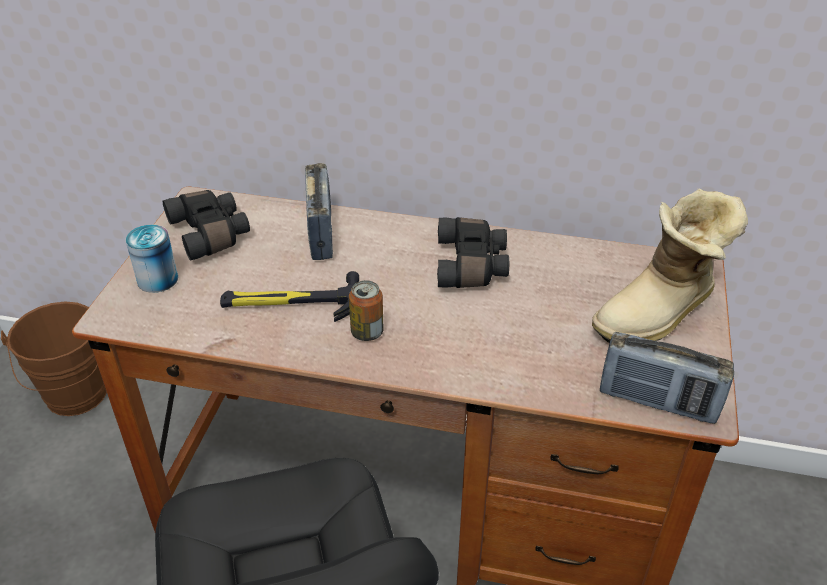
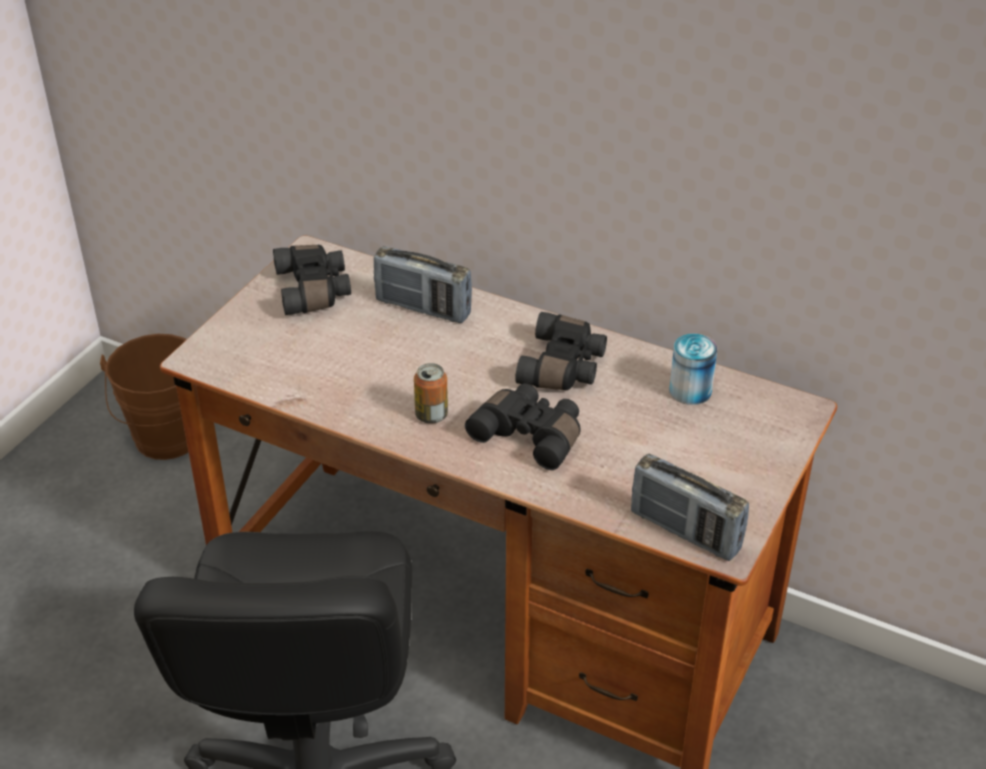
camera: 15 degrees right, 0 degrees up
(157, 279) = (250, 329): can -> can (690, 390)
(291, 302) = (369, 373): hammer -> none
(321, 233) = (423, 308): radio -> radio turned 105 degrees clockwise
(470, 334) = (530, 435): none -> black binoculars
(660, 314) = (735, 450): boot -> none

